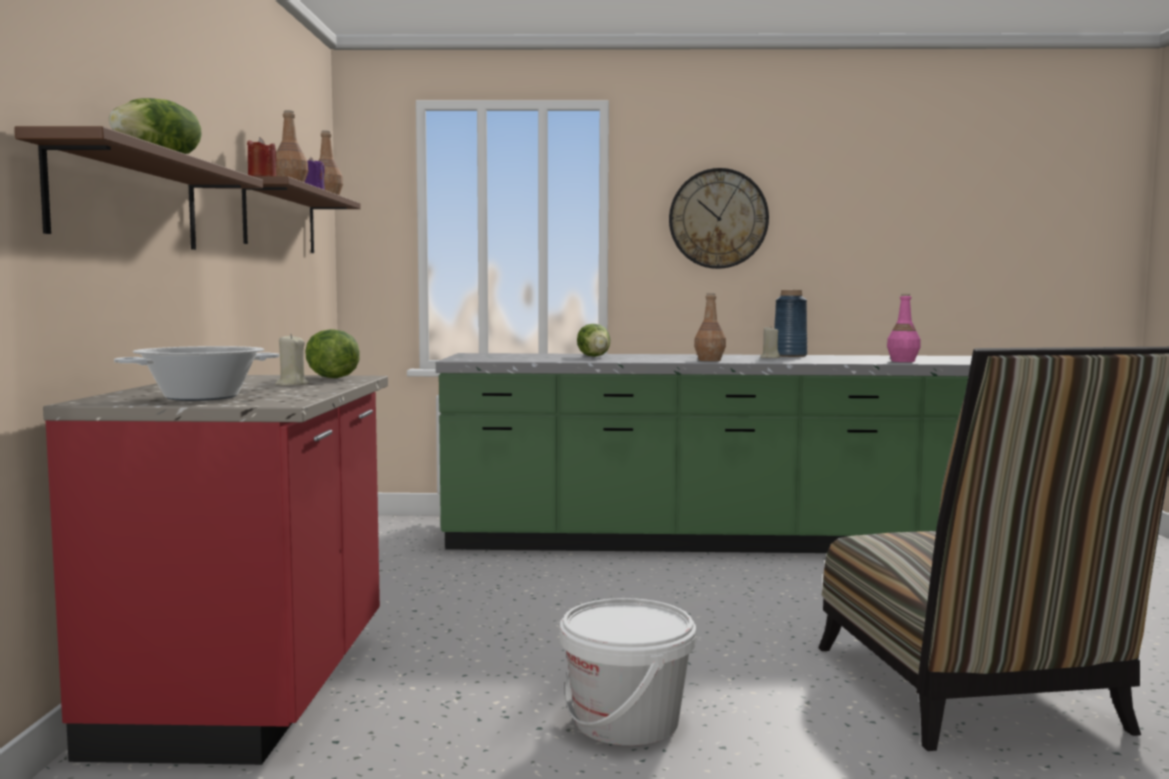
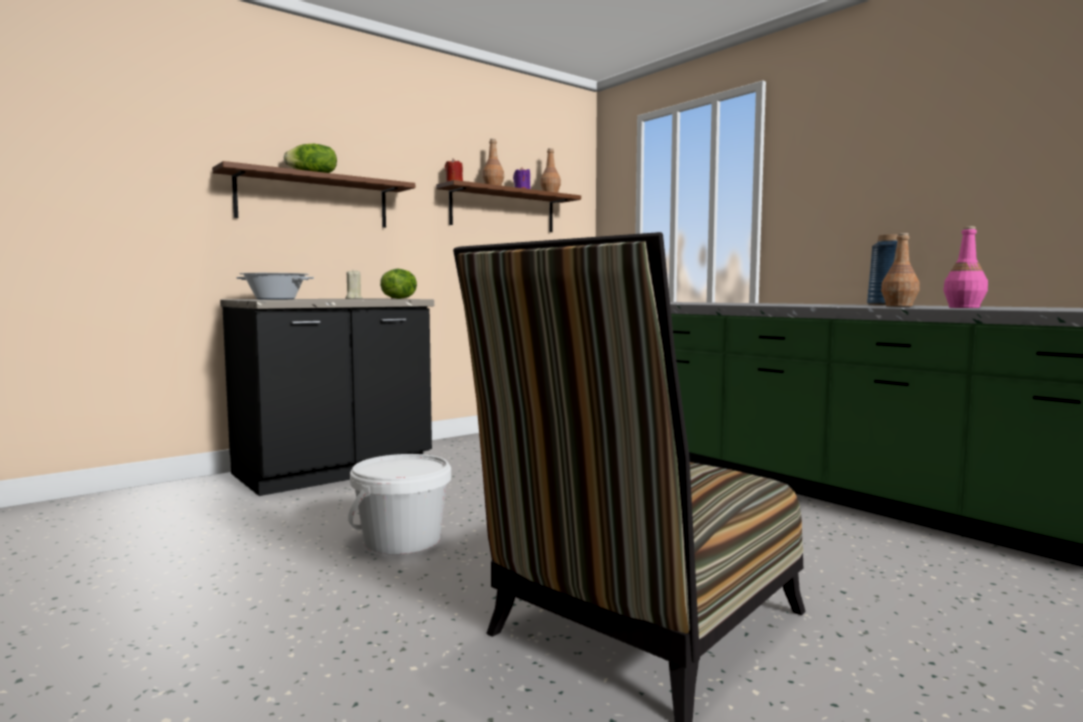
camera: 50 degrees right, 0 degrees up
(253, 691) = (333, 472): red counter -> black counter
(595, 356) = (701, 302): lettuce -> none
(709, 360) = (762, 304): brown bottle -> brown bottle (899, 306)
(718, 218) = (856, 171): wall clock -> none
(770, 357) = (844, 305): beige candle -> none

